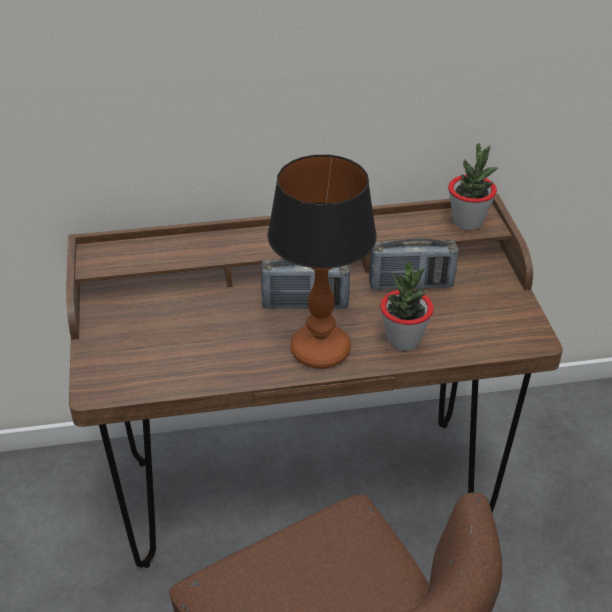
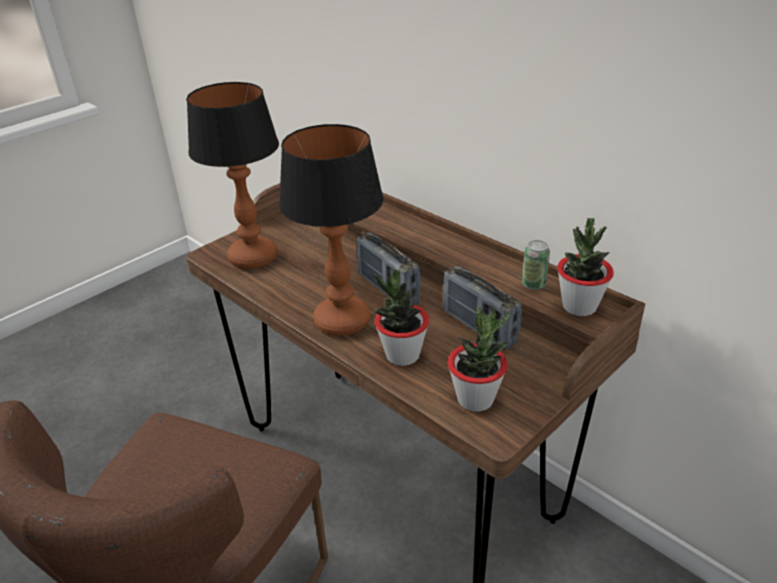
camera: 55 degrees right, 5 degrees down
(142, 362) = (253, 257): none -> table lamp
(419, 225) = (533, 284): none -> can
(490, 330) = (475, 399): none -> potted plant

